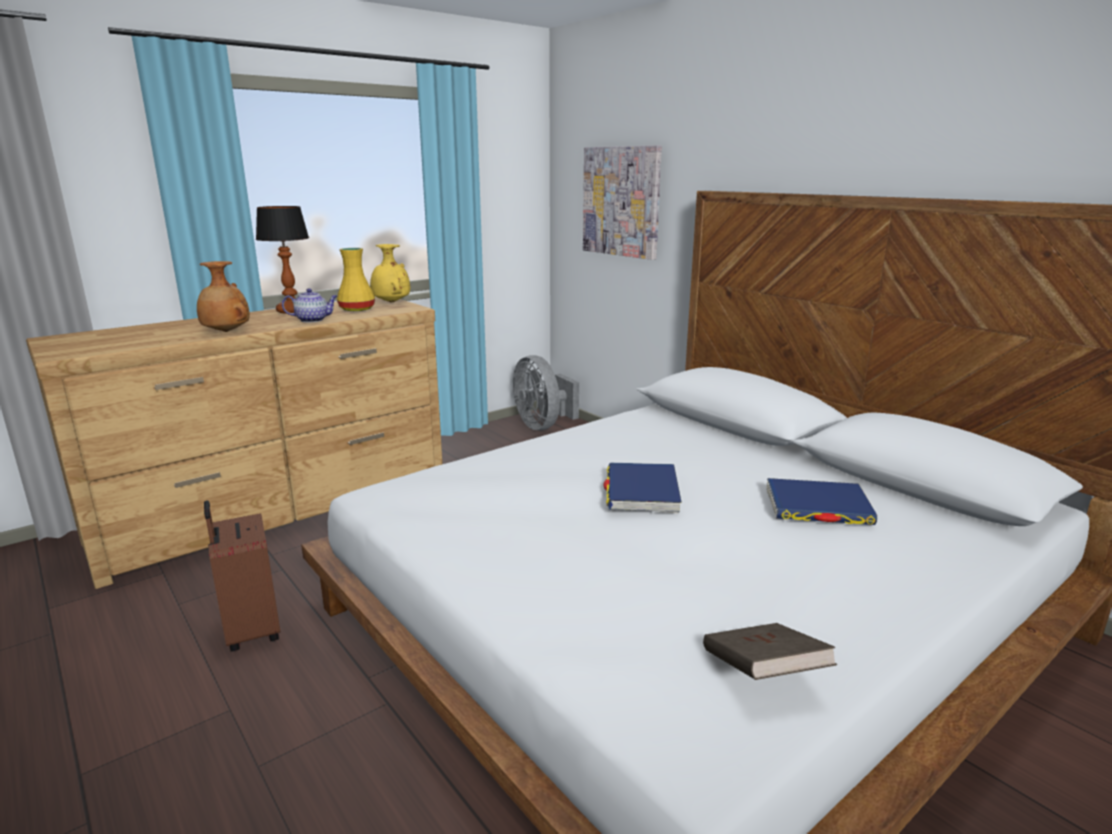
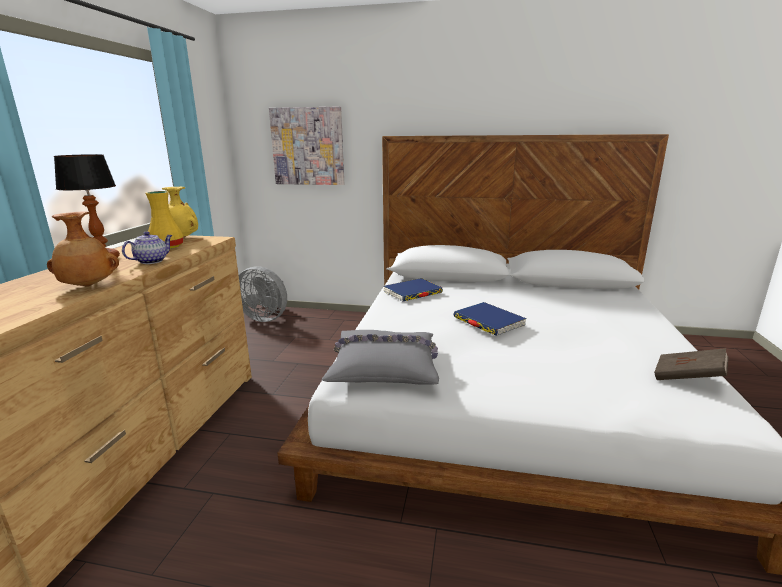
camera: 40 degrees left, 0 degrees up
(251, 631) = (263, 550): brown suitcase -> none
(430, 494) = (384, 367): none -> grey pillow
(817, 507) = (561, 303): blue book -> blue book (412, 292)

